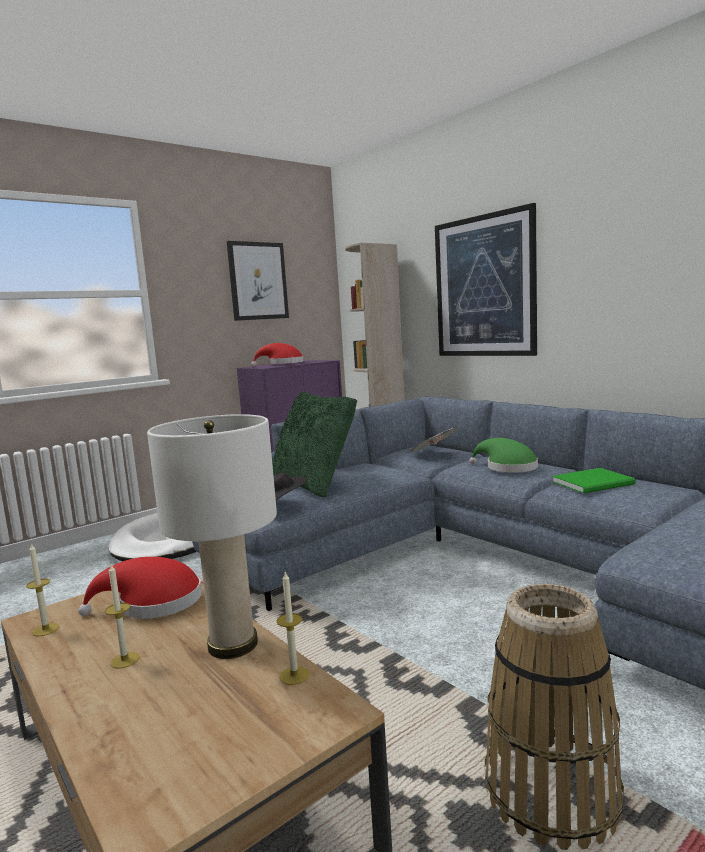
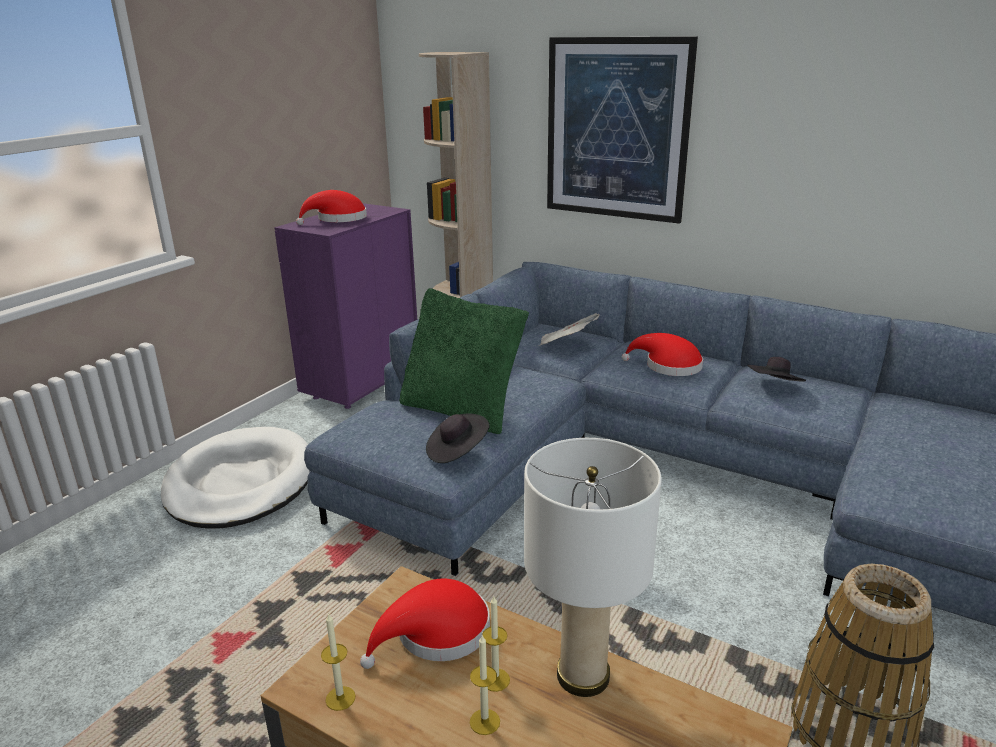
camera: 20 degrees left, 15 degrees up
(258, 281) = (289, 95): picture -> none
(294, 675) = (679, 702): candle -> candle (495, 680)
(507, 467) = (668, 366): green hat -> red hat
(595, 483) = (774, 387): green book -> black hat

